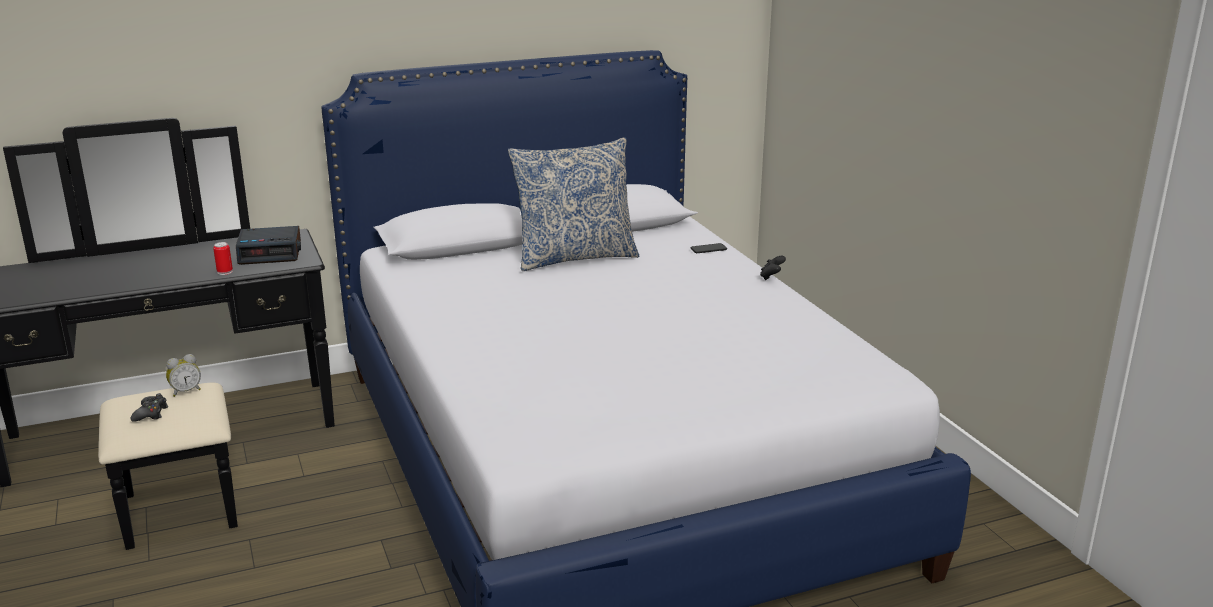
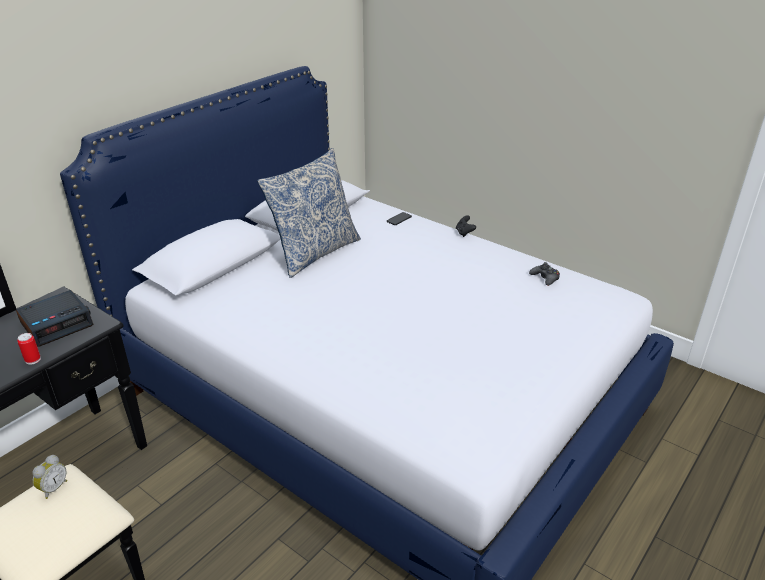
camera: 30 degrees left, 10 degrees up
(151, 413) = (41, 528): black game controller -> black game controller (545, 278)

